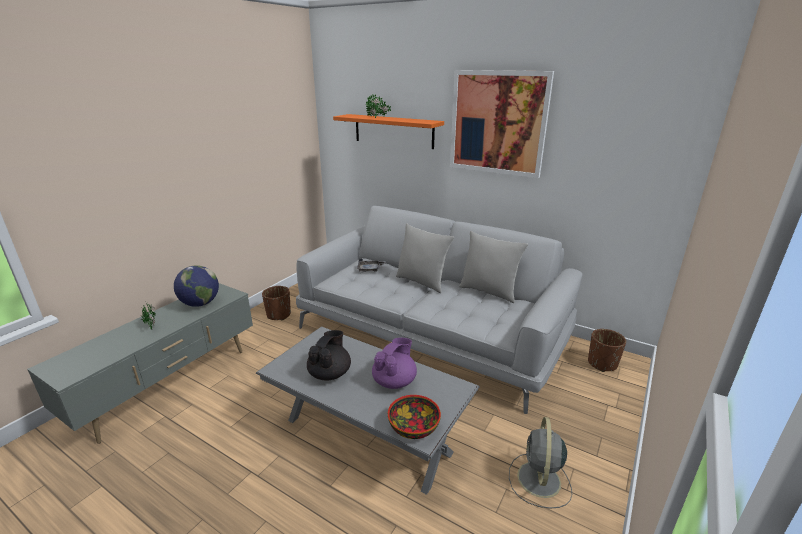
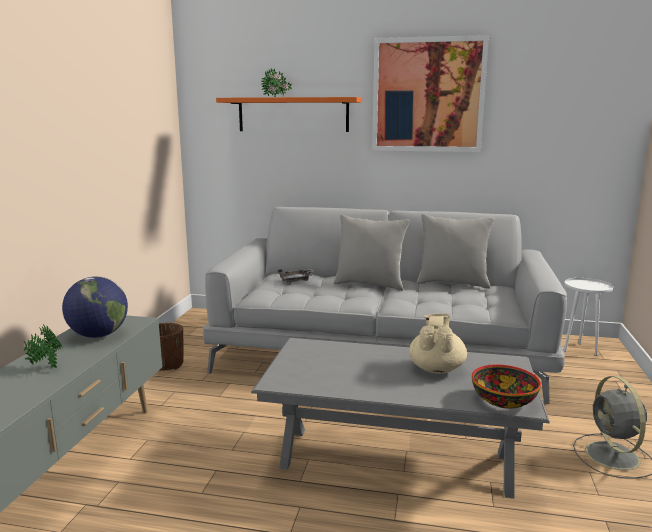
camera: 20 degrees left, 10 degrees down
(330, 373) = (352, 375): black teapot -> none
(394, 381) = (436, 368): purple teapot -> beige teapot
(602, 364) = (580, 350): brown planter -> white side table

